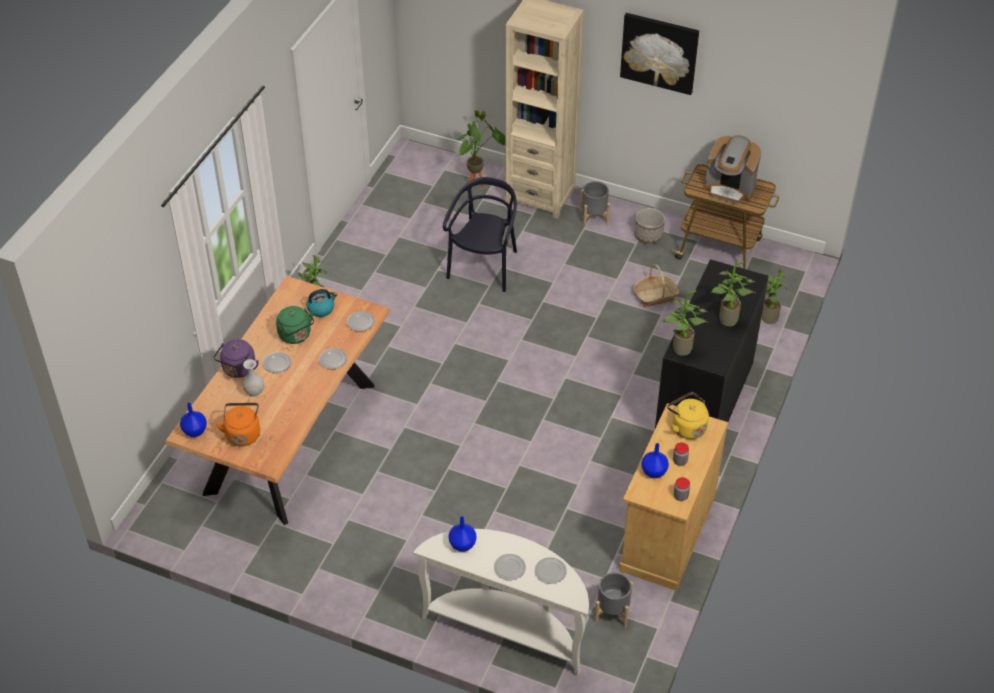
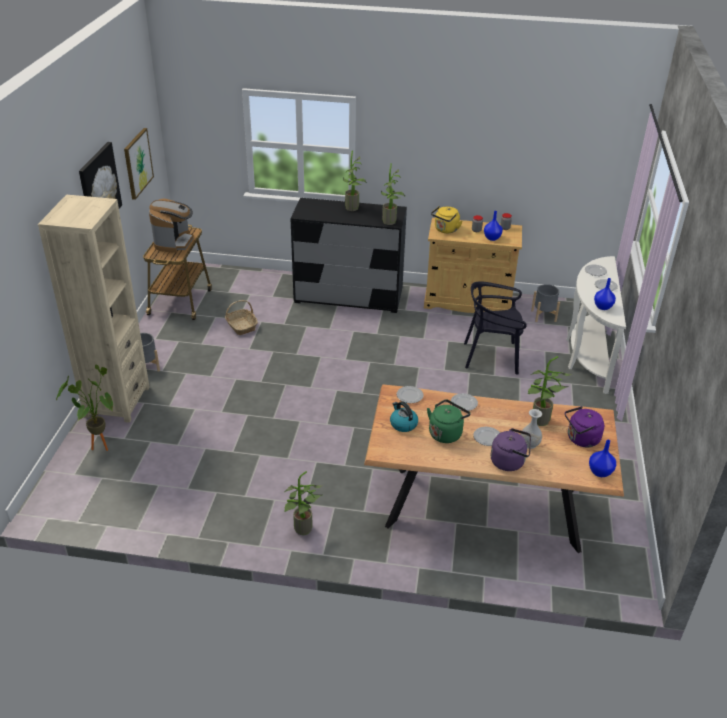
camera: 105 degrees left, 10 degrees down
(243, 433) = (581, 439): orange kettle -> purple kettle
(484, 266) = (223, 422): black chair -> black chair (491, 357)
(648, 235) = (167, 336): planter -> none
(762, 94) = (138, 163): none -> picture
(767, 317) = (252, 277): potted plant -> potted plant (539, 422)

